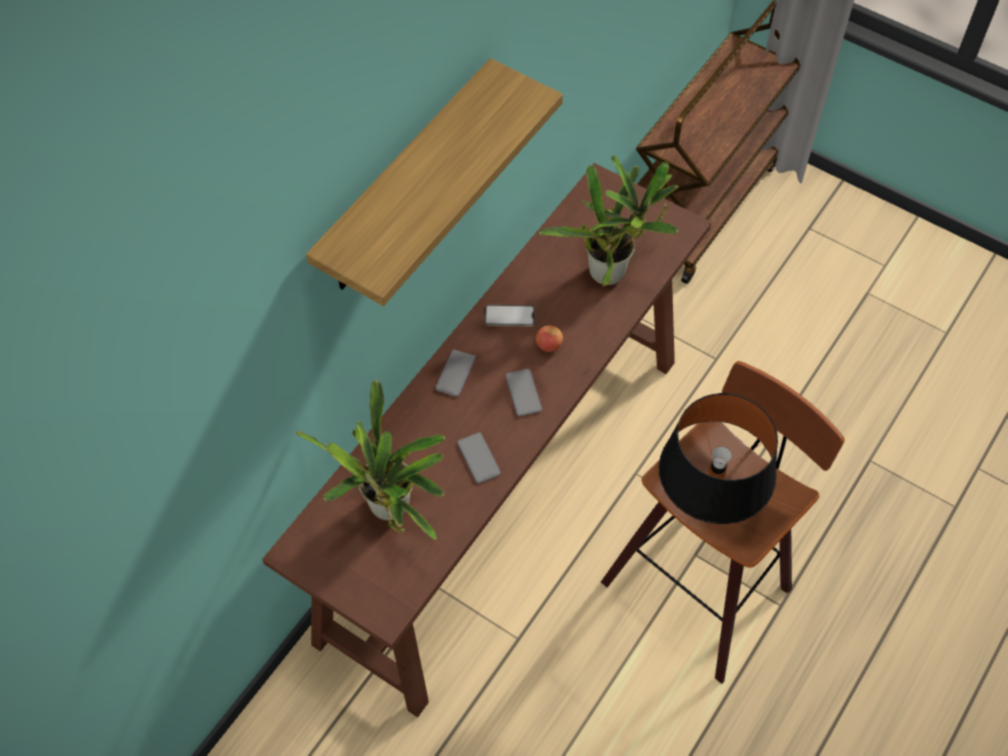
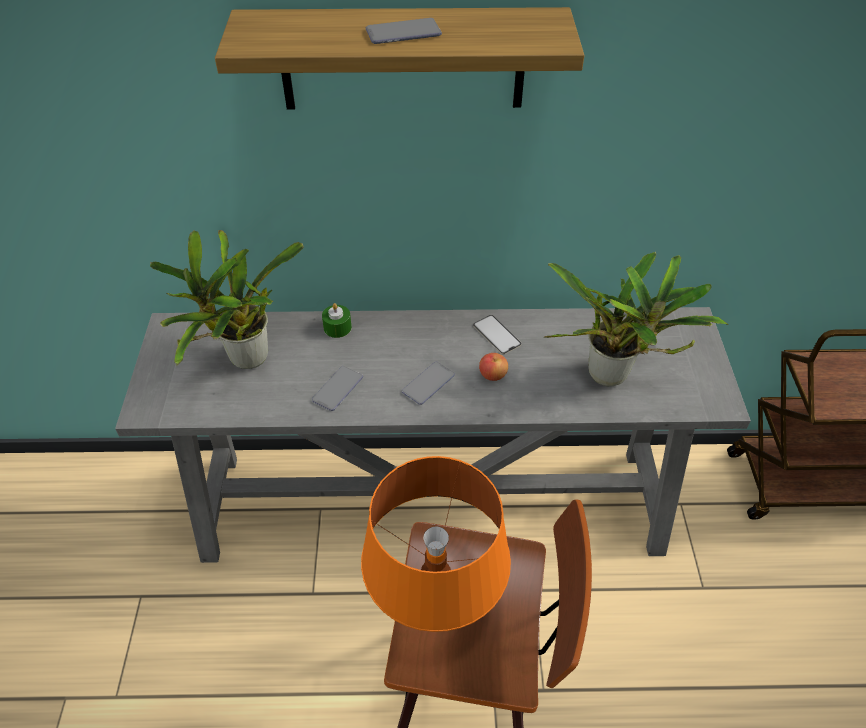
camera: 55 degrees right, 10 degrees down
(407, 421) = (337, 327): none -> green candle
(455, 373) = (408, 331): phone -> phone (403, 33)
(505, 493) = (435, 505): brown console table -> grey console table
(707, 505) = (435, 602): black table lamp -> orange table lamp

